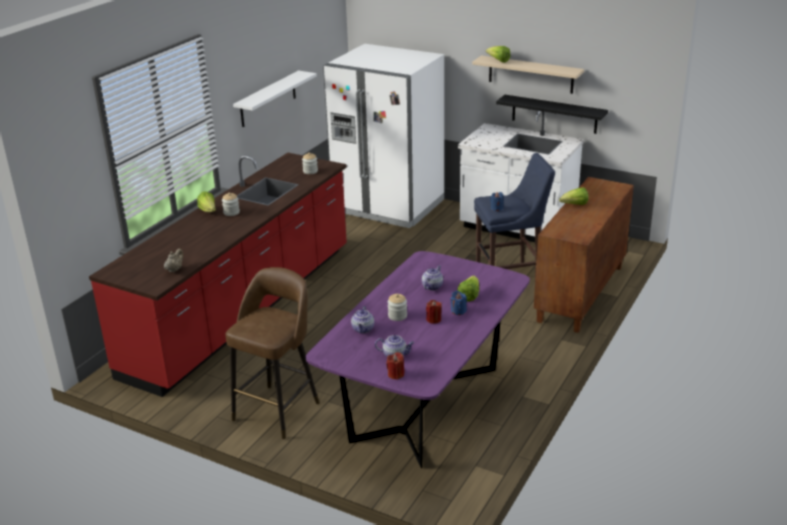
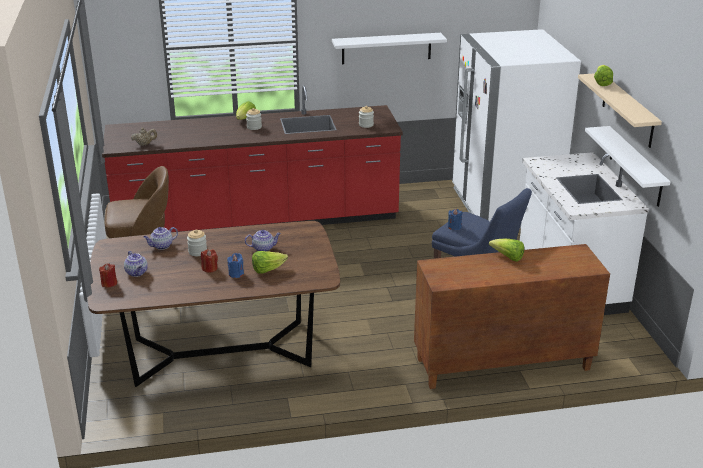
camera: 50 degrees right, 0 degrees up
(425, 404) = (221, 353): purple dining table -> brown dining table
(554, 114) = (636, 166): black shelf -> white shelf

